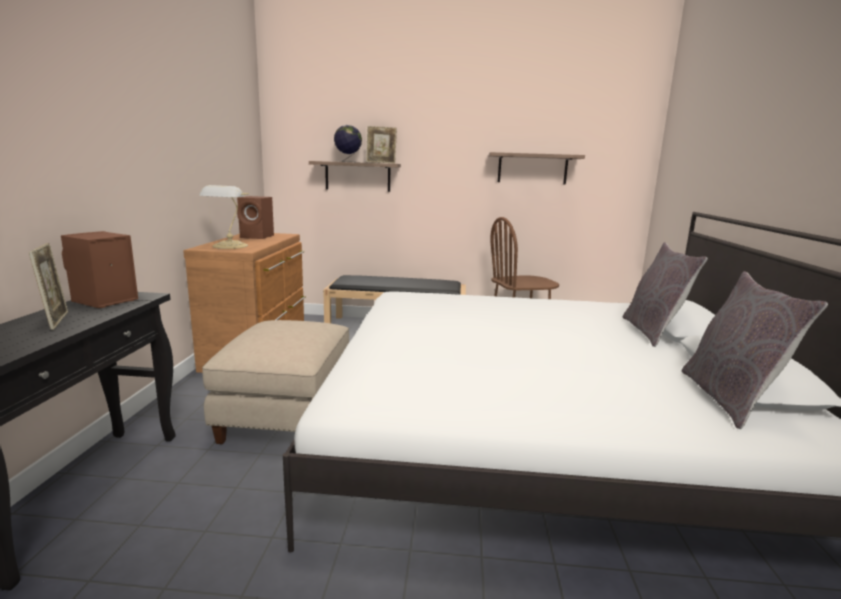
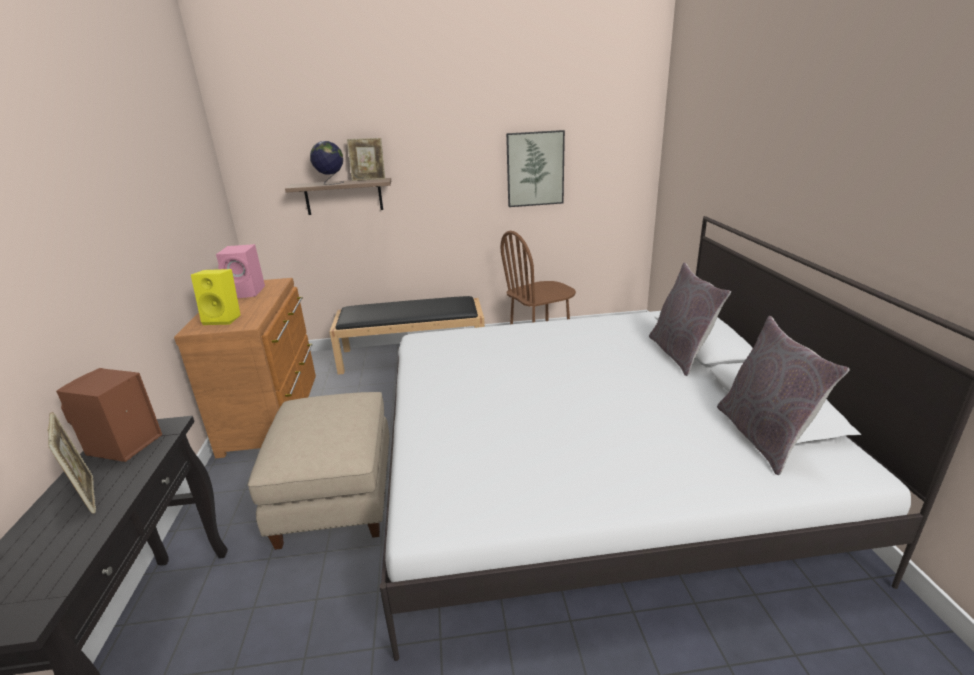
camera: 10 degrees left, 10 degrees up
(229, 246) = (224, 319): table lamp -> yellow speaker
(258, 237) = (248, 292): brown speaker -> pink speaker
(532, 168) = (535, 169): shelf -> picture

